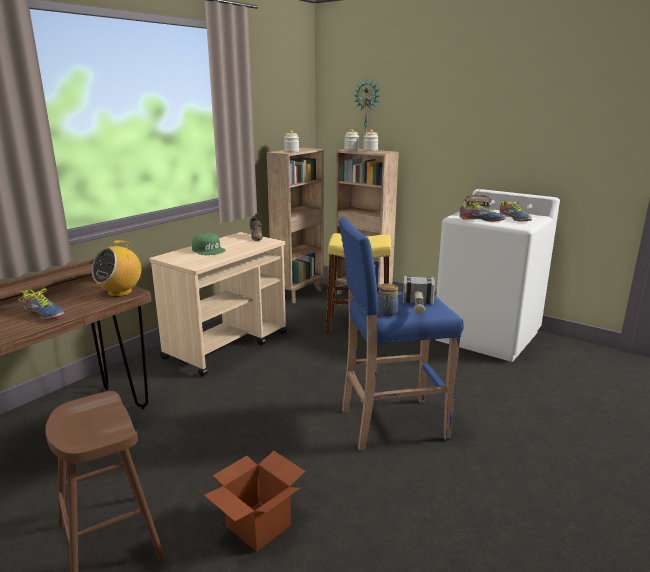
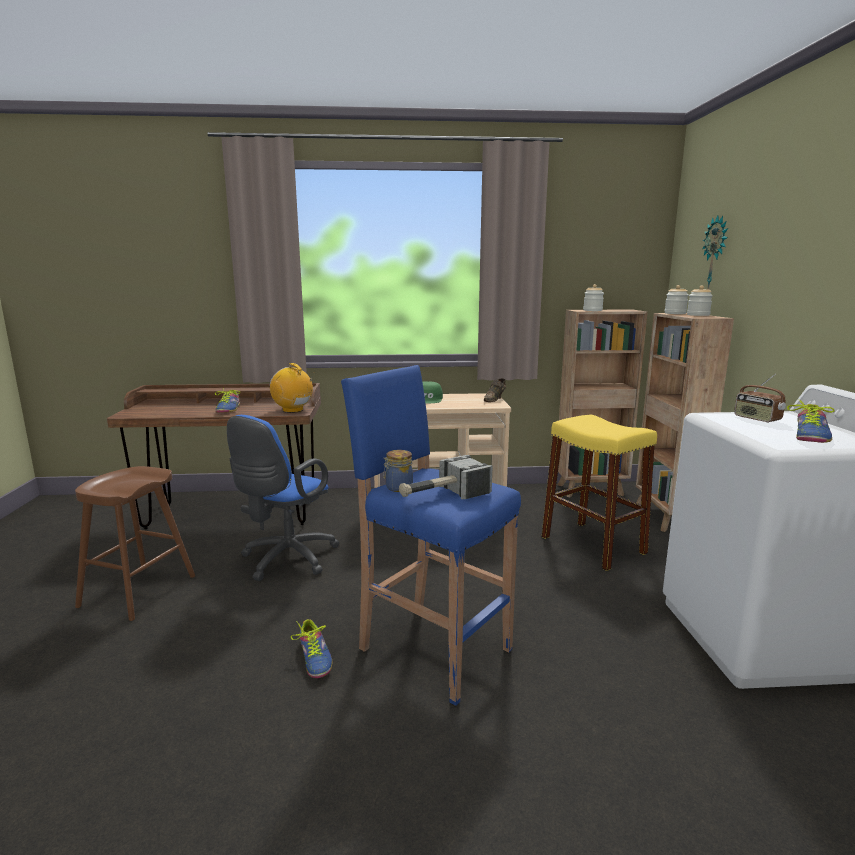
camera: 50 degrees right, 5 degrees down
(120, 292) = (293, 410): radio -> radio turned 45 degrees clockwise
(192, 438) = (286, 560): none -> blue office chair
(258, 525) = (198, 644): cardboard box -> none
(481, 219) = (738, 425): shoe -> shoe (315, 657)

